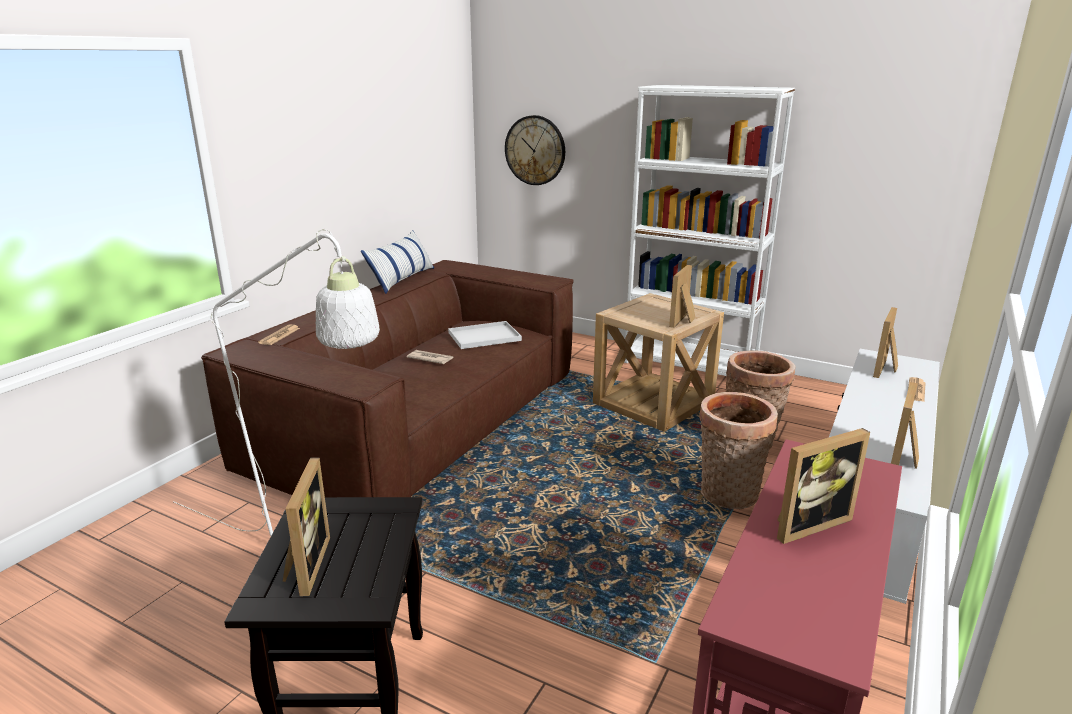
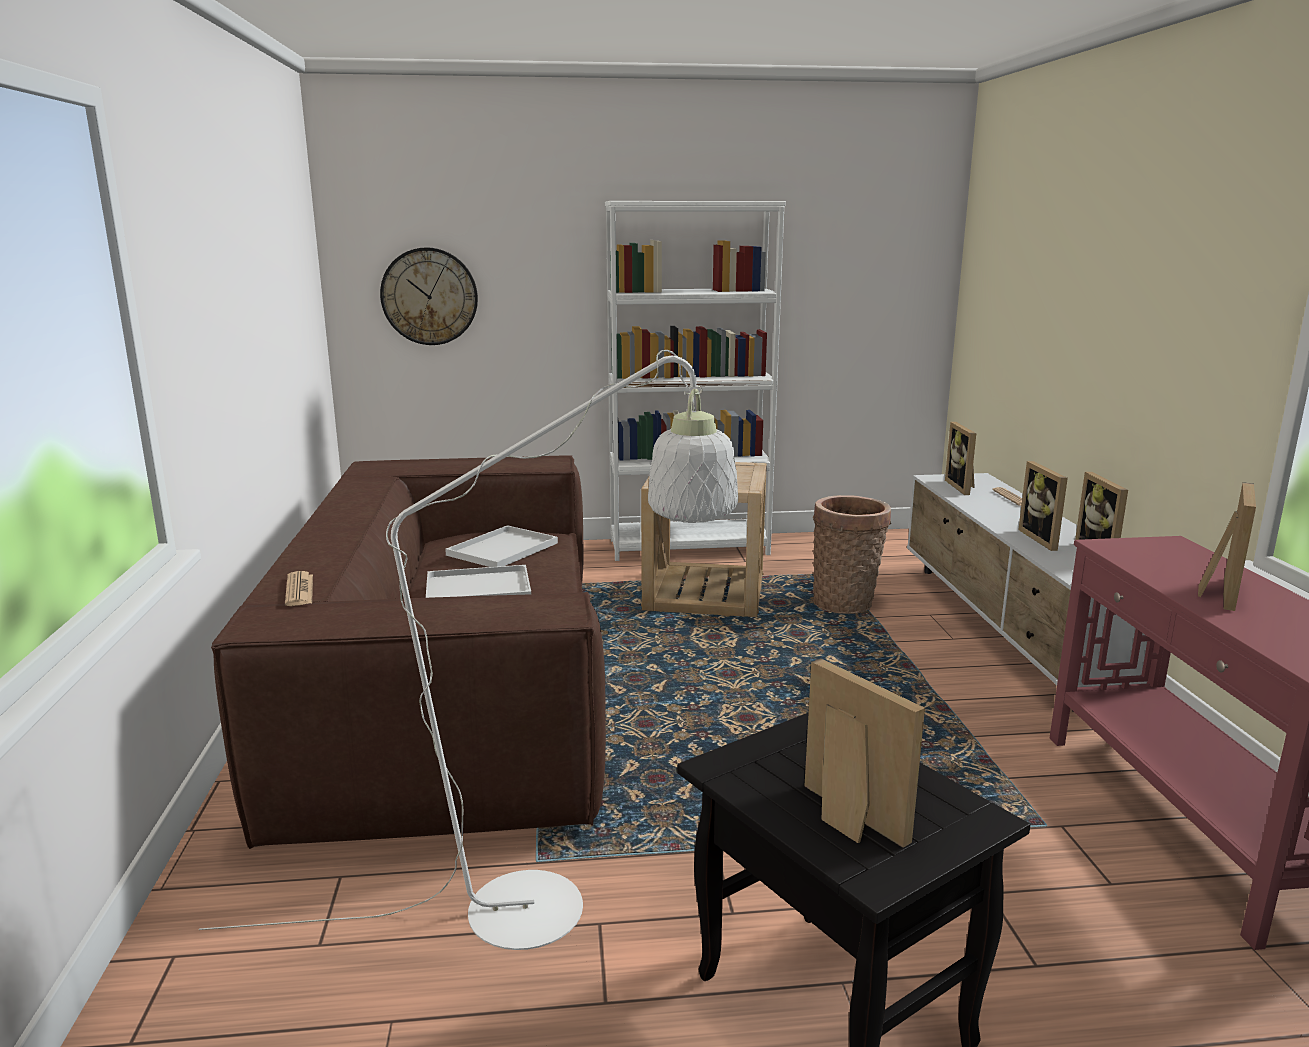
camera: 35 degrees left, 5 degrees down
(402, 279) = (341, 492): pillow -> none
(430, 359) = (476, 588): newspaper -> white tray
(684, 321) = (746, 477): picture frame -> picture frame (1044, 539)
(728, 496) = (895, 657): basket -> none

